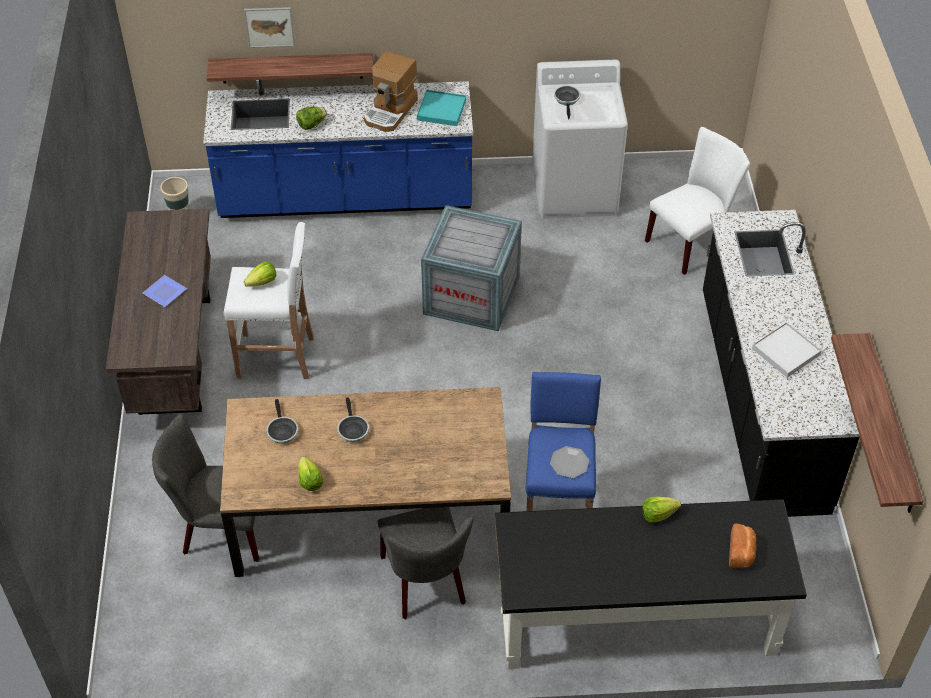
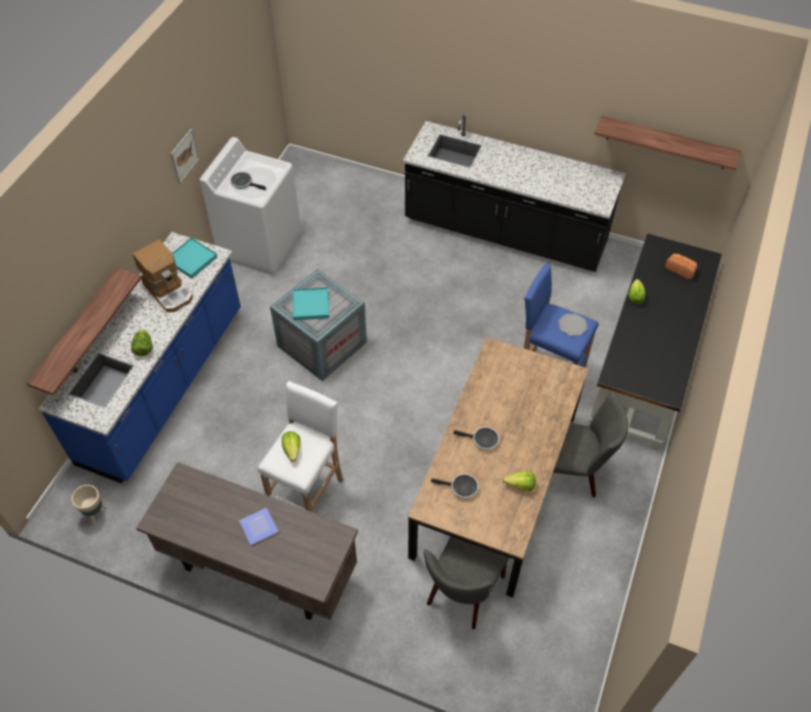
camera: 65 degrees left, 5 degrees up
(269, 27) = (53, 313): picture -> picture (184, 156)
(467, 235) = (311, 305): none -> turquoise tray
(692, 241) = (351, 205): white chair -> none
(786, 351) = (544, 177): white tray -> none

